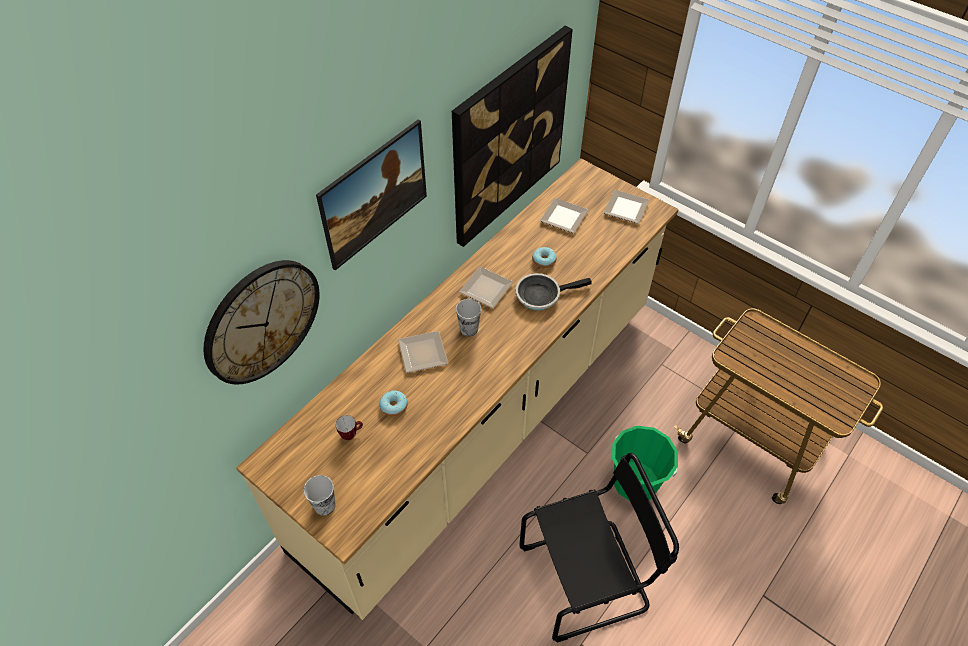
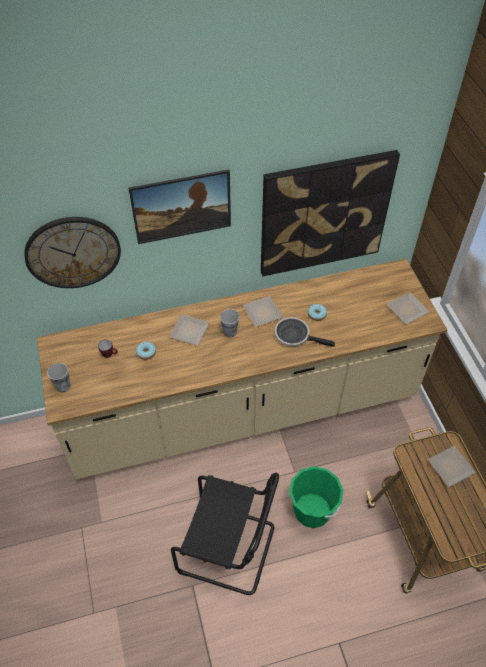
camera: 35 degrees right, 0 degrees up
(562, 218) = (355, 293): plate -> plate (449, 466)

